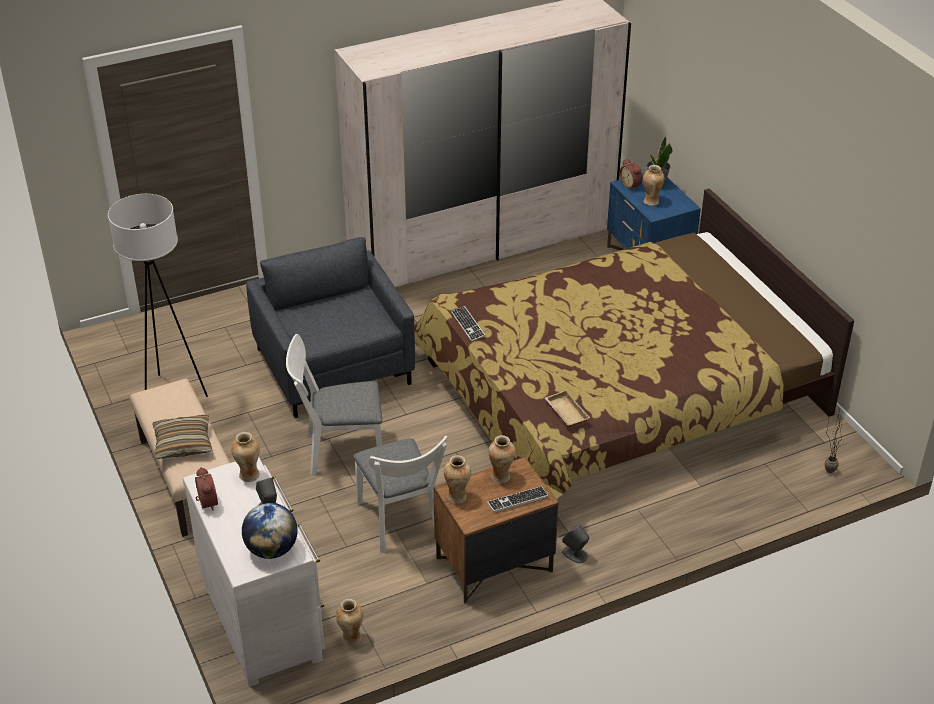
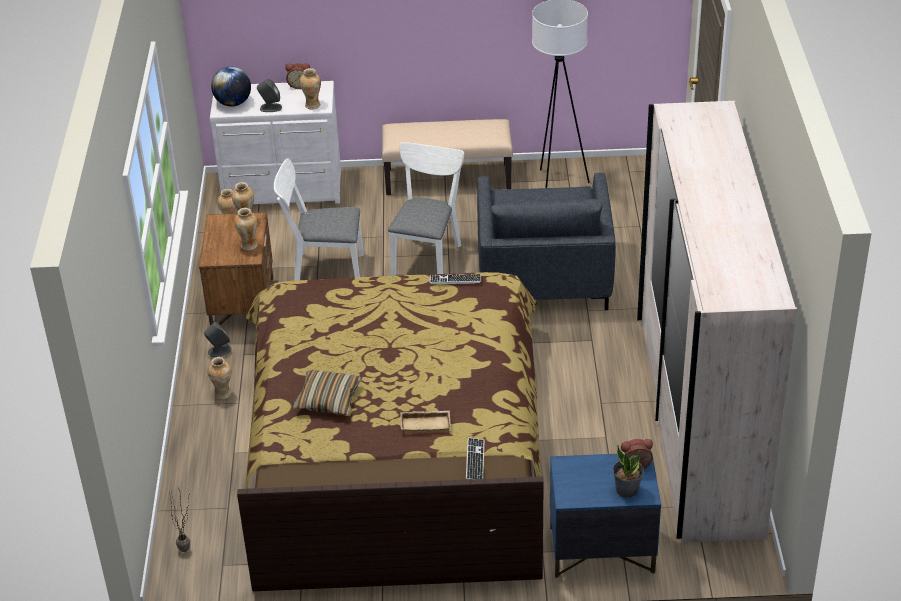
camera: 115 degrees right, 0 degrees up
(183, 444) = (425, 130): pillow -> pillow (328, 399)
(334, 366) = (543, 276): grey armchair -> grey armchair turned 90 degrees clockwise
(517, 500) = (218, 247): keyboard -> keyboard (475, 460)
(565, 412) = (297, 303): beige tray -> beige tray (426, 423)
(651, 201) = (591, 471): vase -> vase (223, 394)

